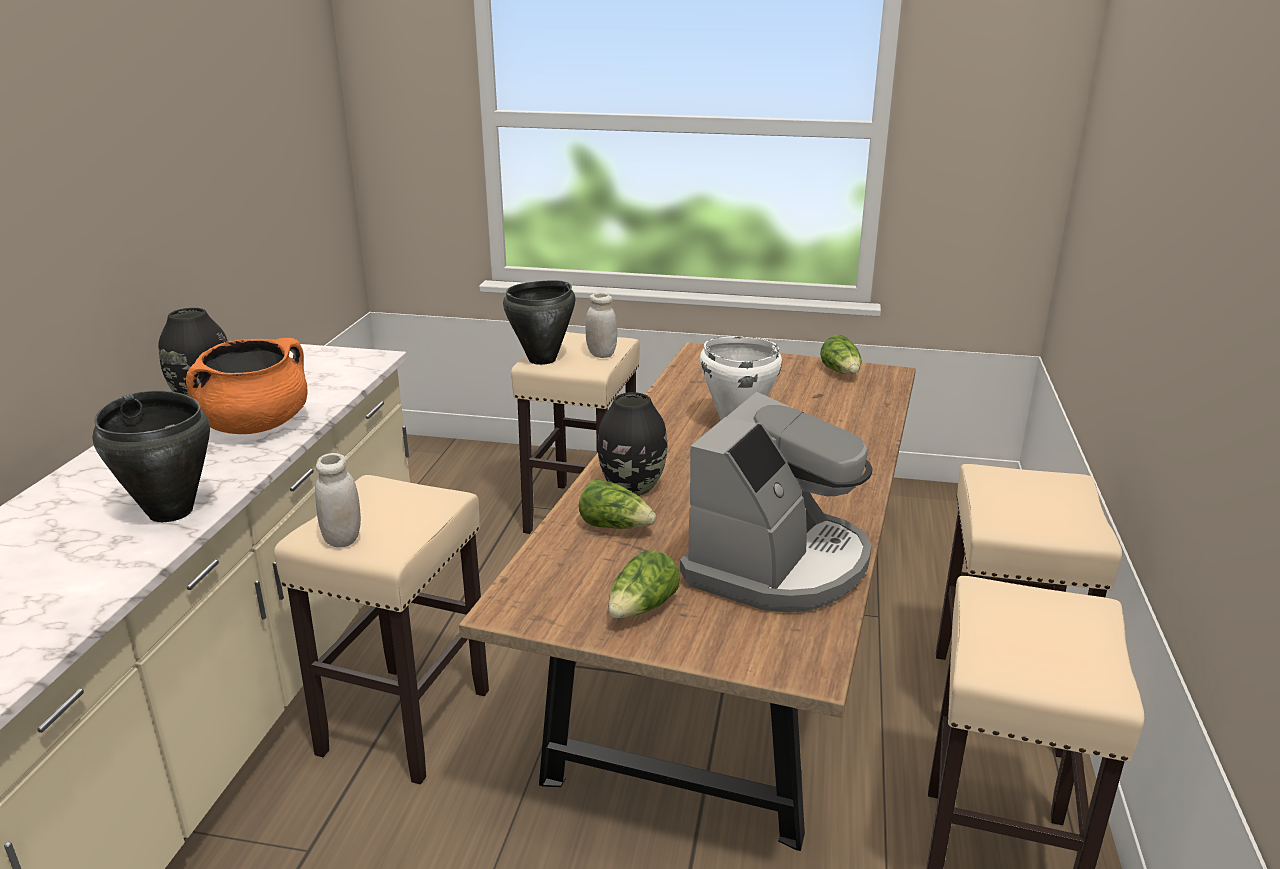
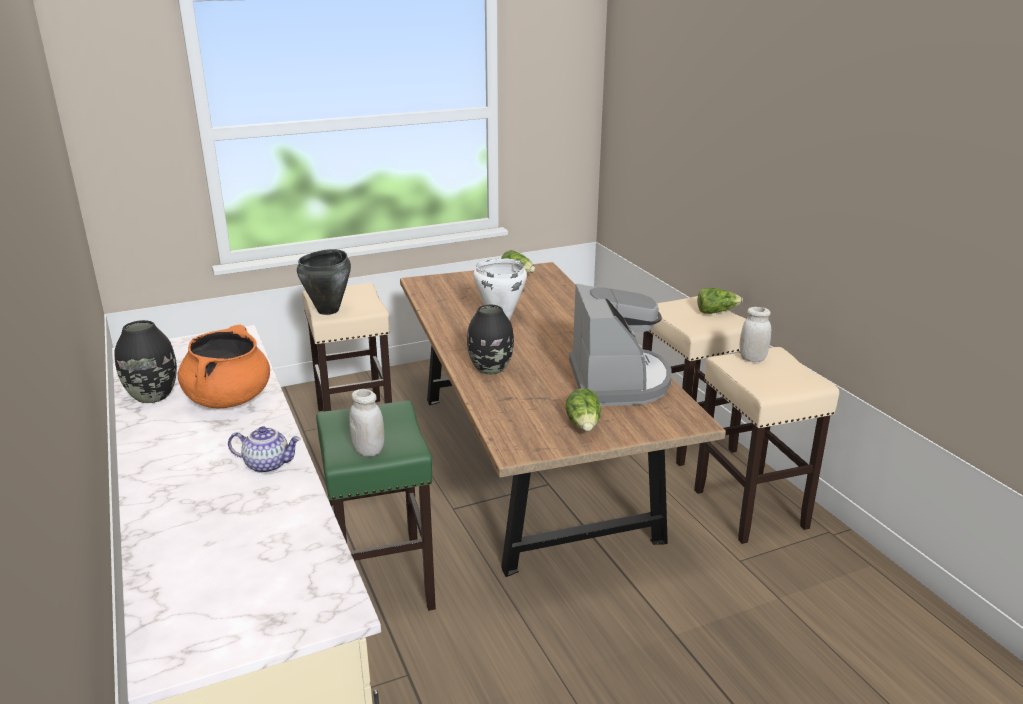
camera: 35 degrees left, 0 degrees up
(171, 511) = (268, 464): black cooking pot -> teapot
(406, 720) = (383, 581): beige stool -> green stool
(601, 354) = (363, 297): white jar -> white jar (752, 358)
(615, 526) = (511, 391): lettuce -> lettuce (716, 312)

